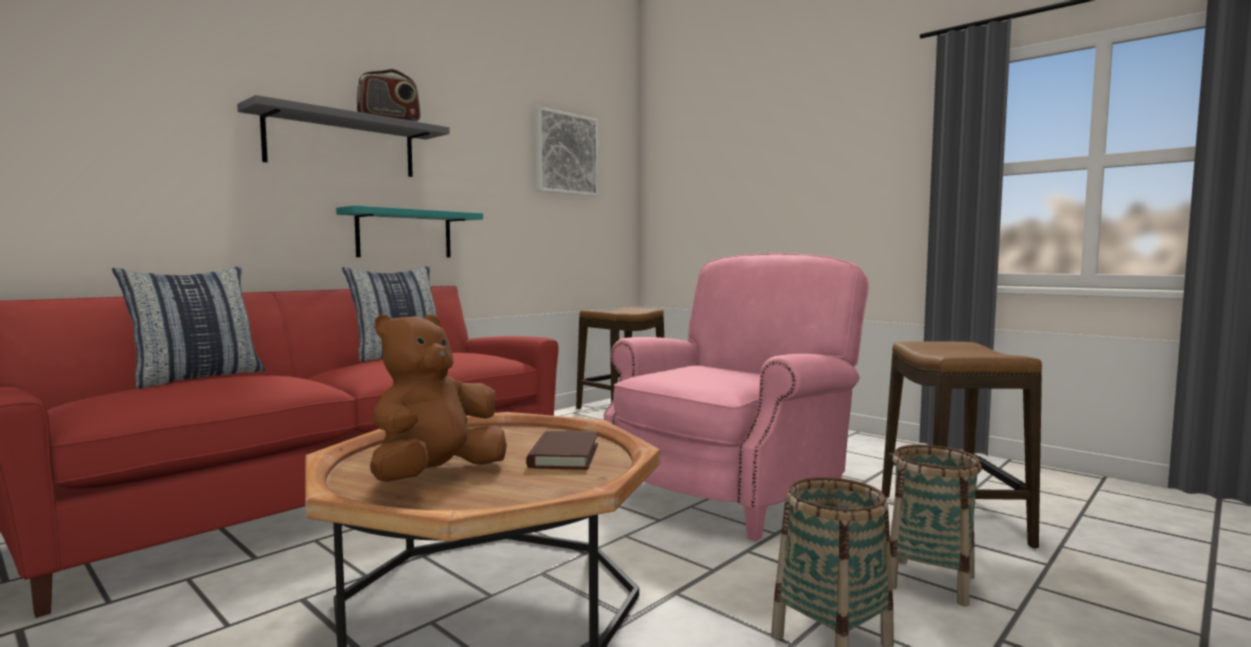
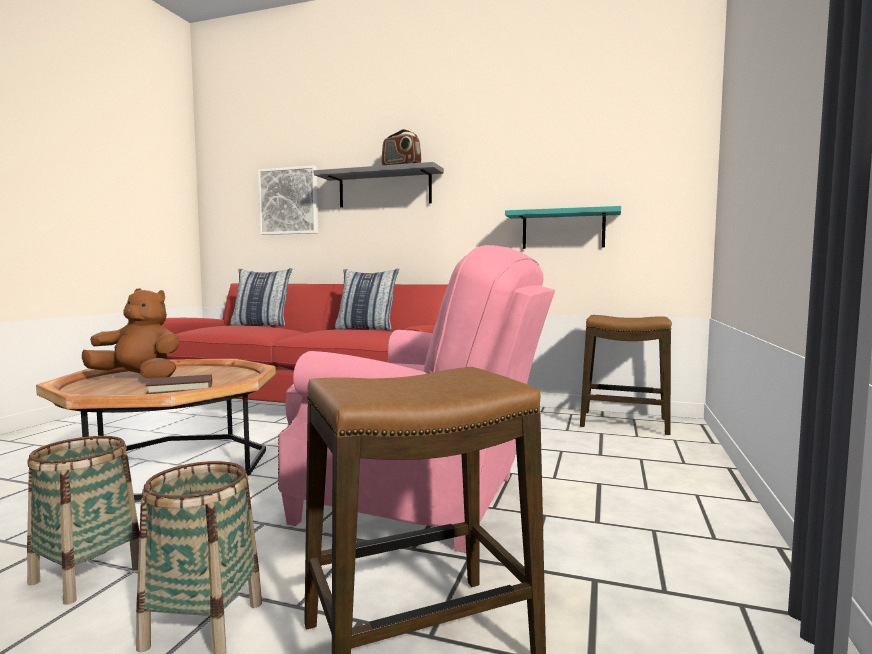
camera: 65 degrees right, 0 degrees up
(404, 234) = (425, 246): turquoise shelf -> turquoise shelf (563, 230)
(566, 154) = (592, 158): picture -> picture (289, 201)

